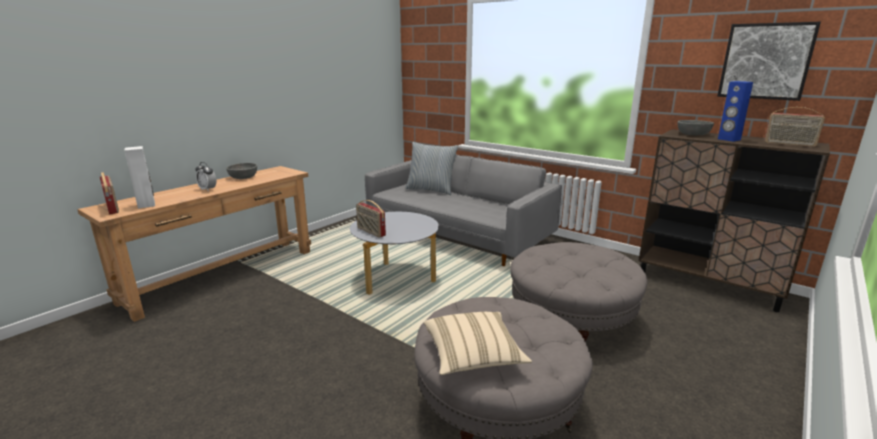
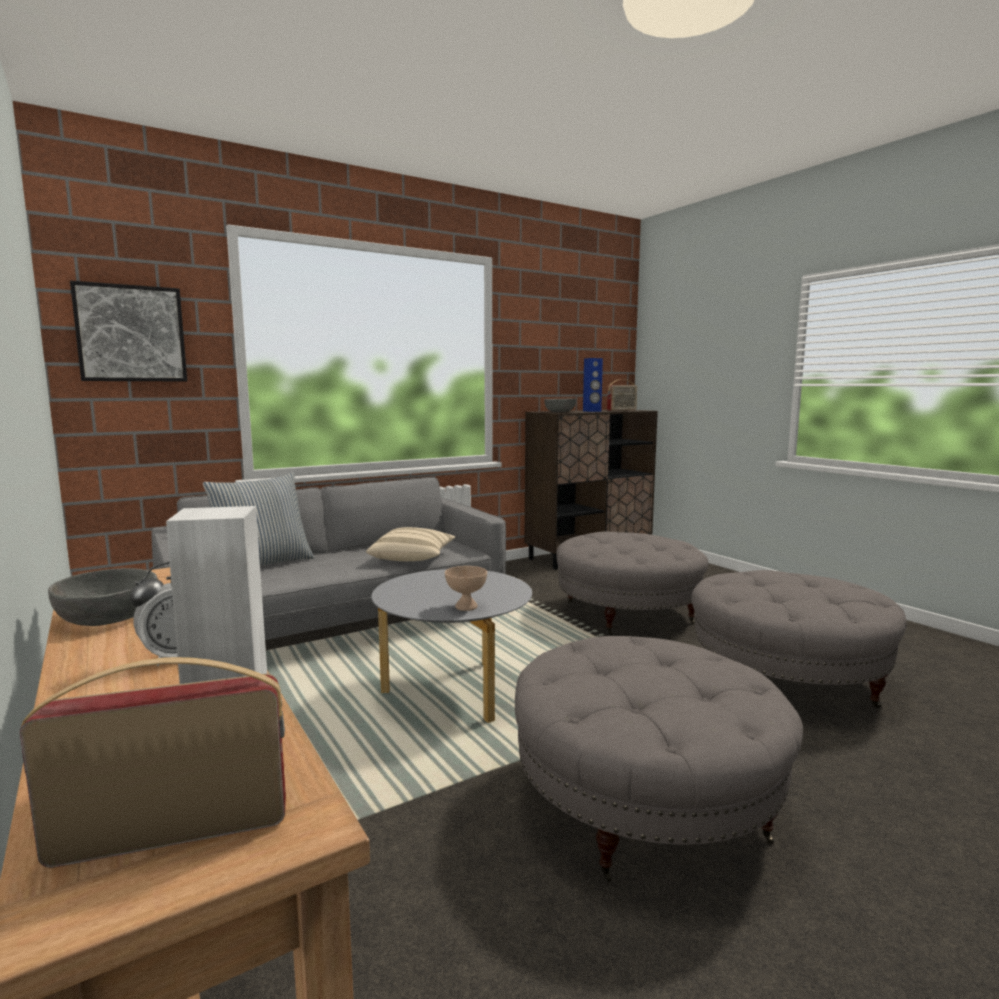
camera: 70 degrees left, 10 degrees down
(307, 345) = (645, 801): none -> grey ottoman
(370, 232) = (466, 606): radio -> beige bowl
(473, 356) = (842, 605): beige pillow -> beige pillow (412, 559)
(765, 61) = (579, 343): picture -> picture (131, 334)

